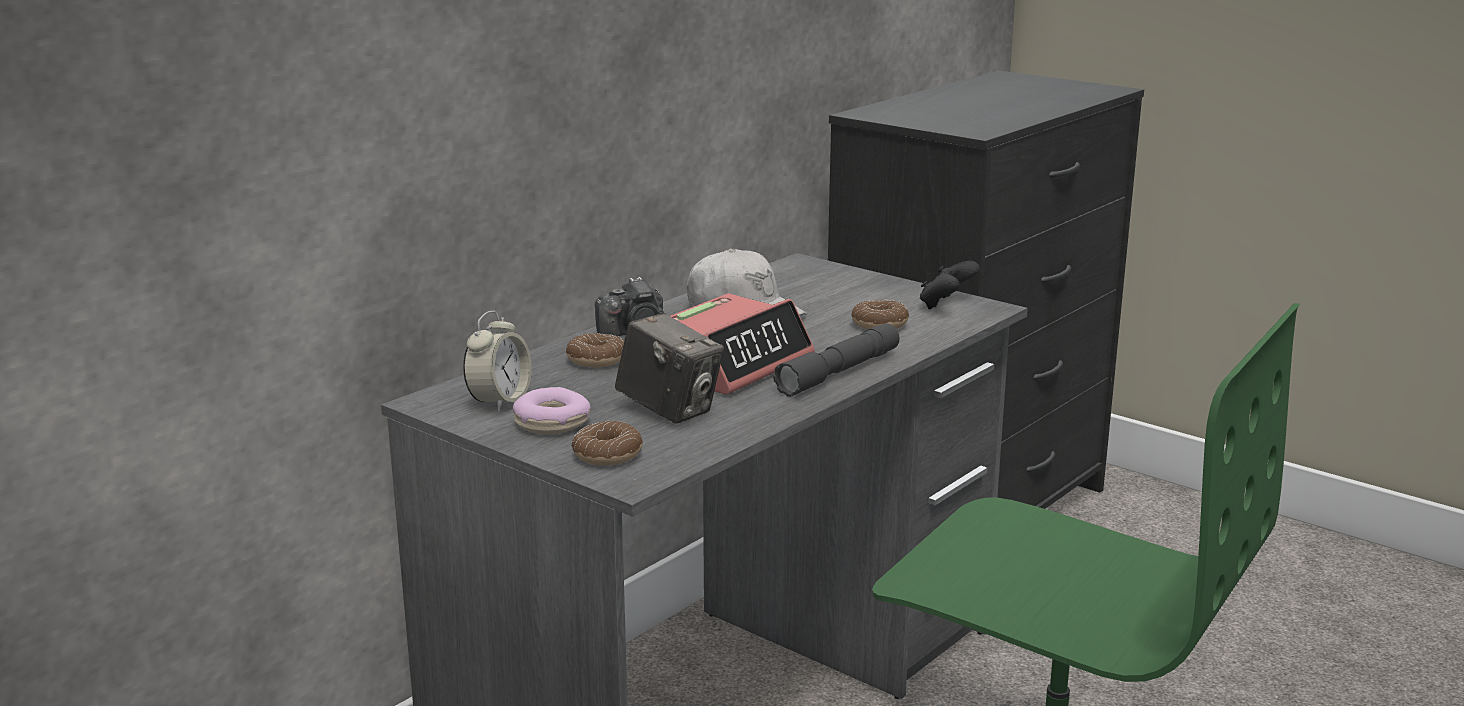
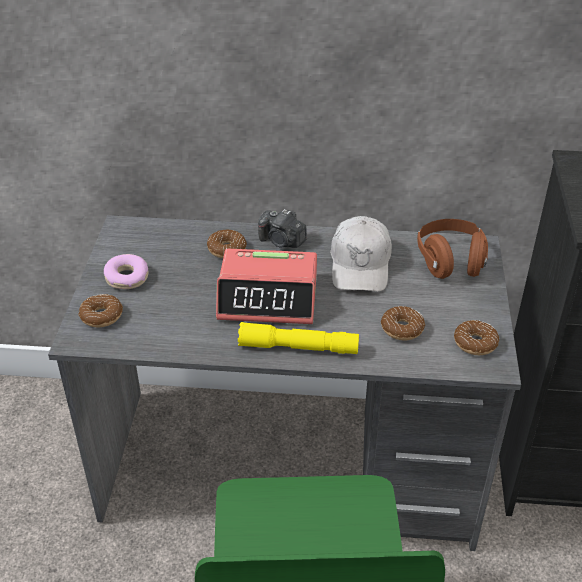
camera: 55 degrees right, 20 degrees up
(499, 401) = (140, 247): alarm clock -> none
(669, 410) = (179, 309): camera -> none
(806, 279) = (450, 262): none -> brown headphones
(839, 372) = (298, 347): grey flashlight -> yellow flashlight
(946, 305) = (475, 343): black game controller -> donut

